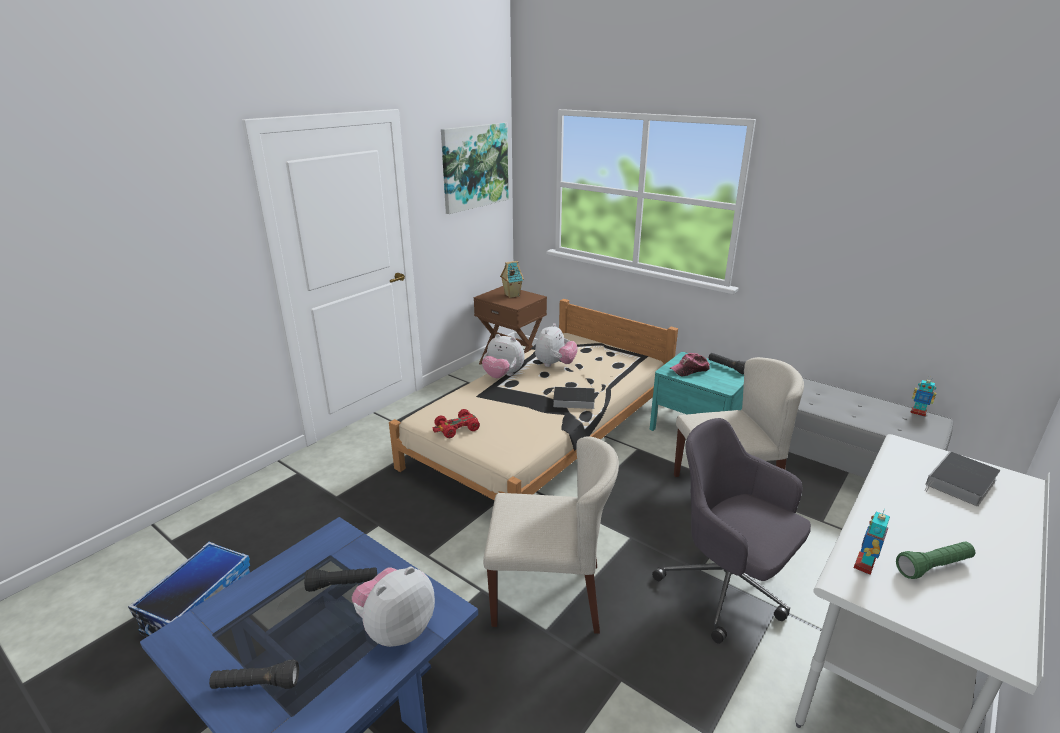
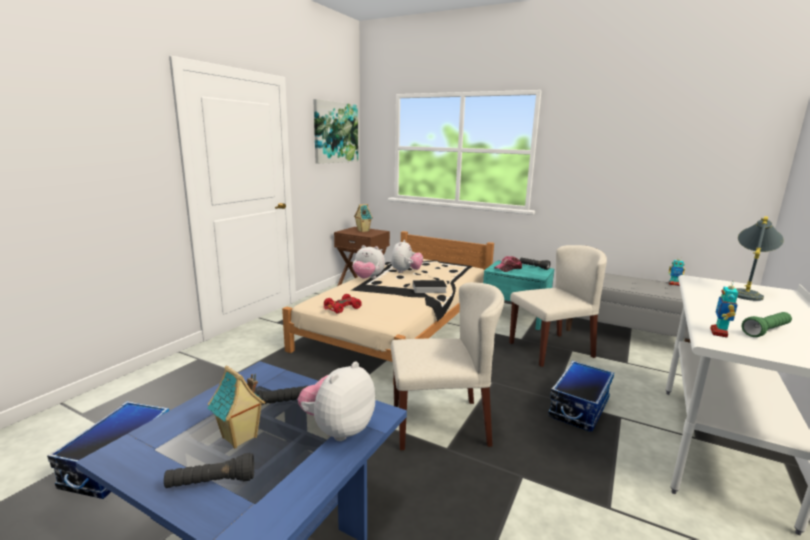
camera: 10 degrees left, 10 degrees down
(295, 629) = (240, 438): none -> toy house
(727, 587) = (578, 407): grey office chair -> storage box
(961, 483) = (746, 293): book -> grey table lamp

